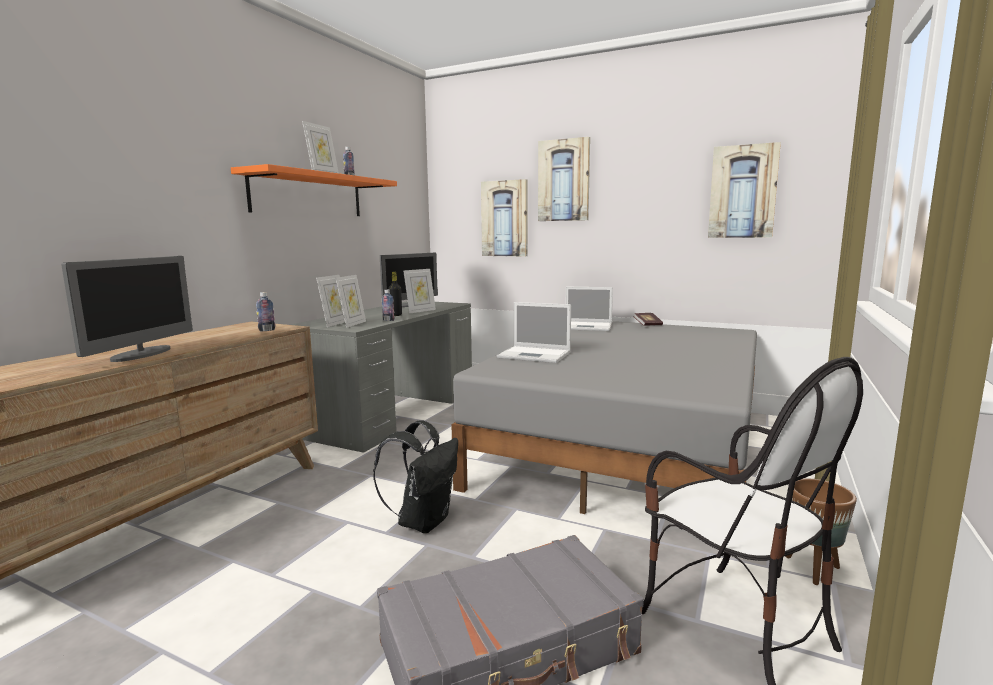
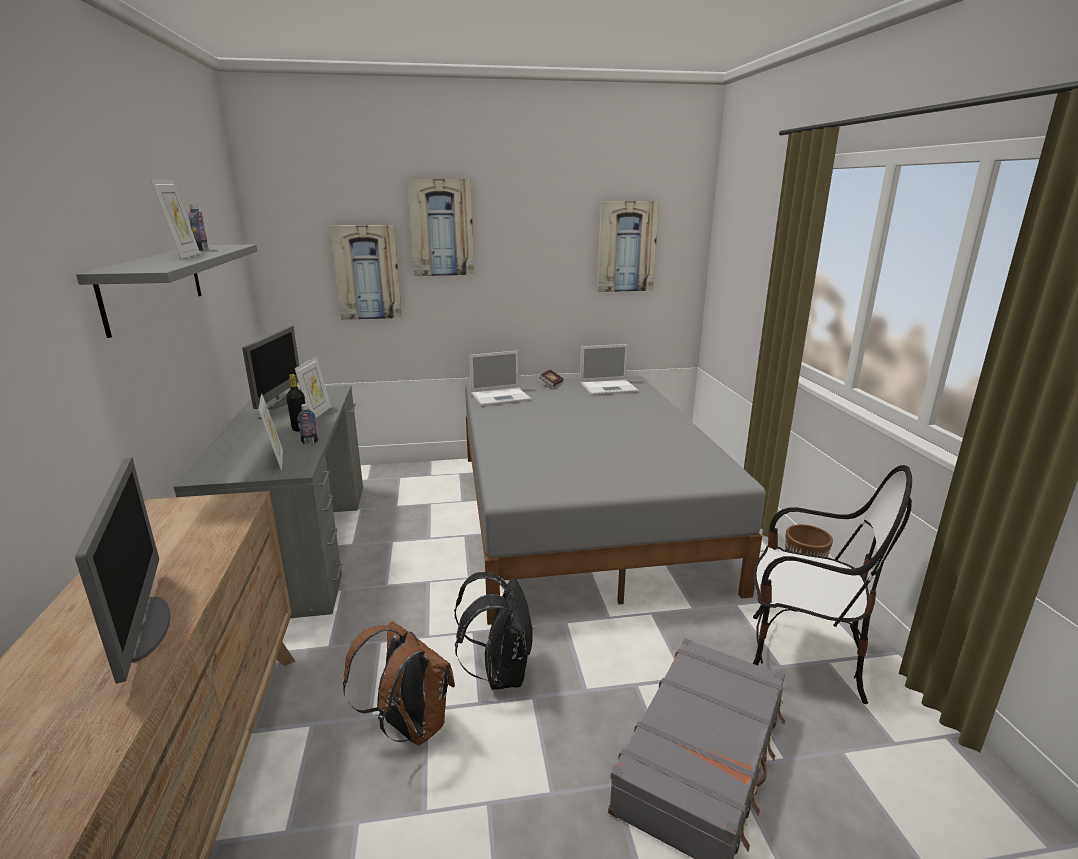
camera: 35 degrees left, 10 degrees up
(267, 330) = (225, 515): bottle -> none
(308, 195) = (154, 285): orange shelf -> grey shelf
(325, 526) = (408, 727): none -> brown backpack
(334, 324) = (248, 465): picture frame -> none
(535, 355) = (520, 456): laptop -> laptop (609, 387)

